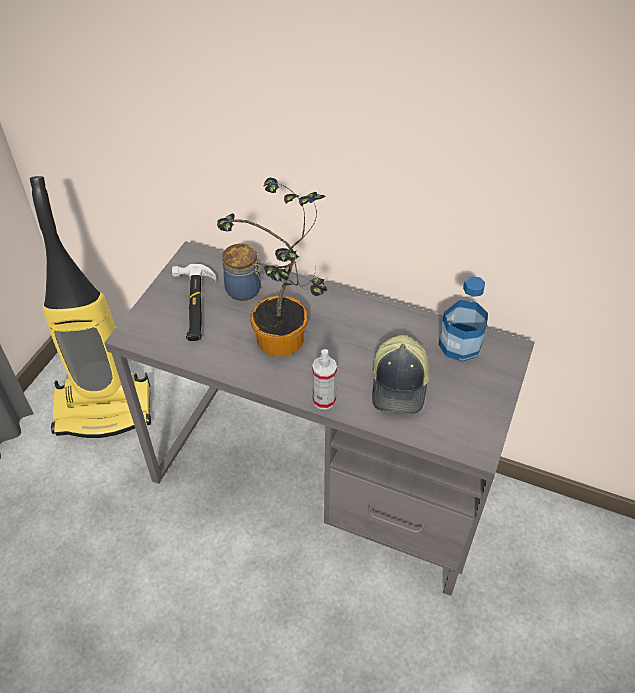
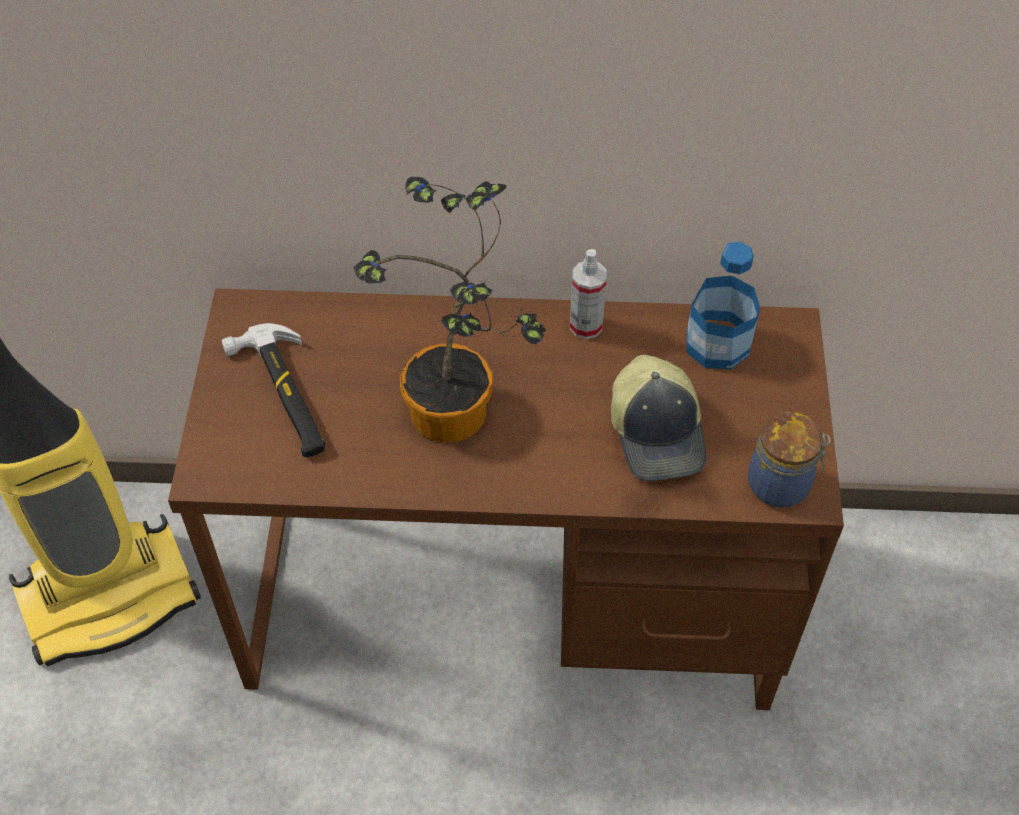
camera: 20 degrees left, 5 degrees up
(245, 290) = (355, 347): jar -> jar (781, 484)
(320, 481) = (511, 602): grey desk -> brown desk
(324, 400) = (558, 490): spray bottle -> spray bottle (585, 326)

